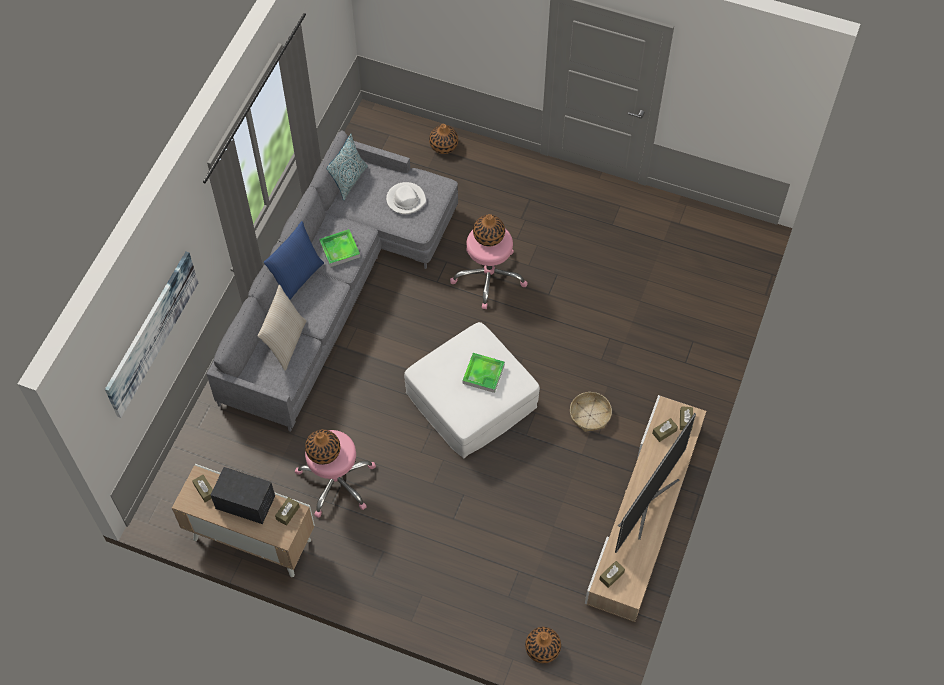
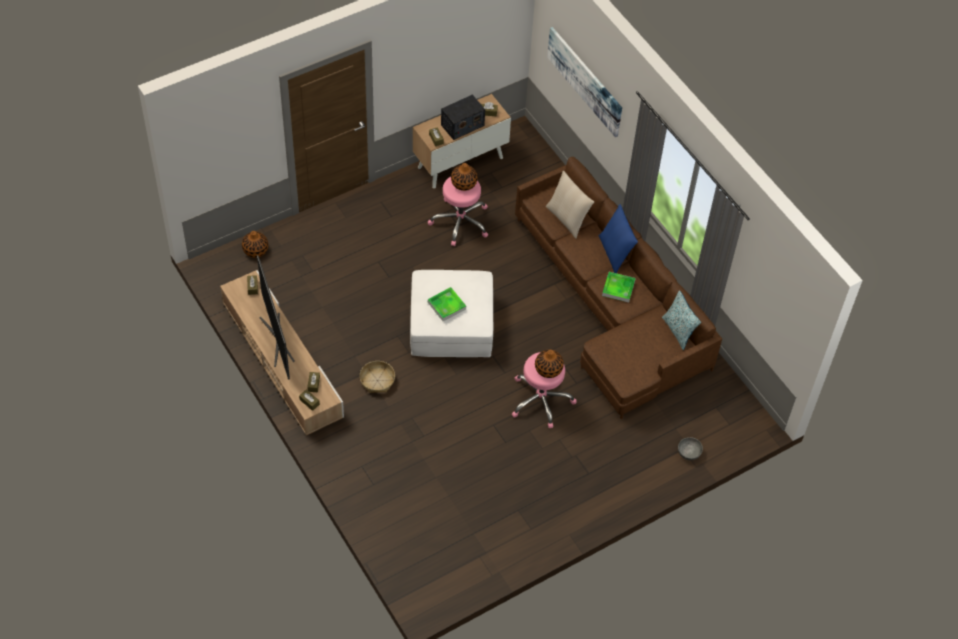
camera: 125 degrees right, 5 degrees down
(334, 287) = (611, 306): grey sofa -> brown sofa
(406, 199) = (631, 353): white hat -> none
(444, 145) = (689, 452): vase -> grey bowl

